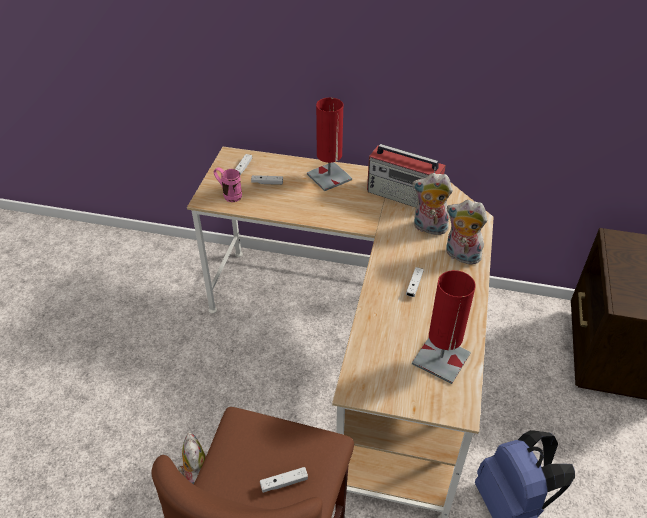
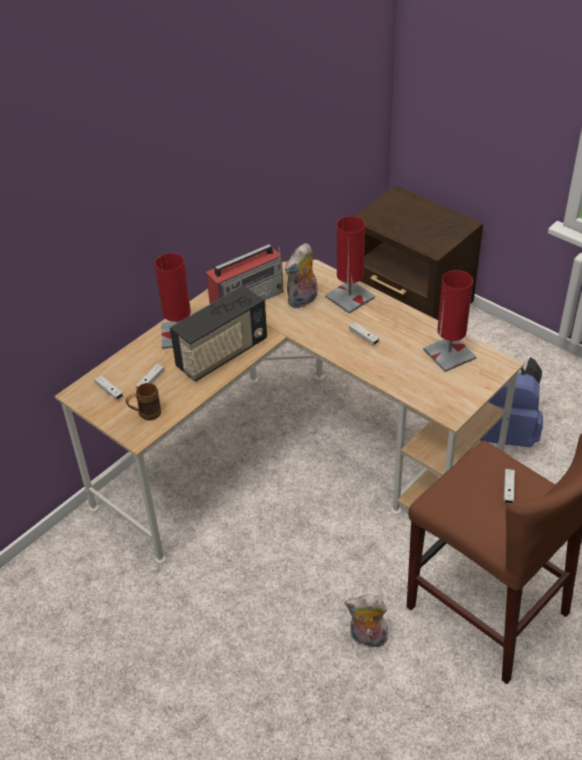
camera: 60 degrees left, 0 degrees up
(229, 195) = (145, 415): pink mug -> brown mug
(323, 207) = (222, 354): none -> radio
(461, 256) = (349, 297): plush toy -> red table lamp

